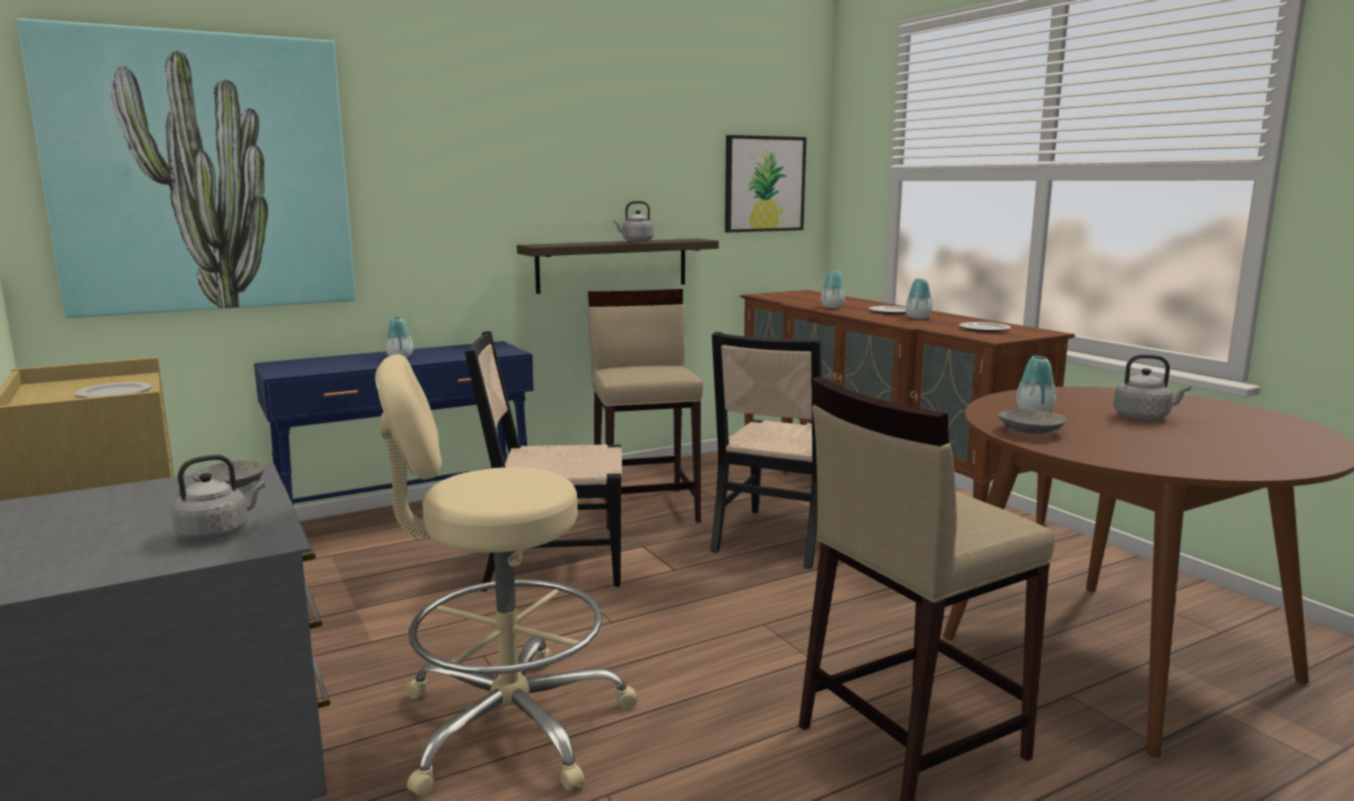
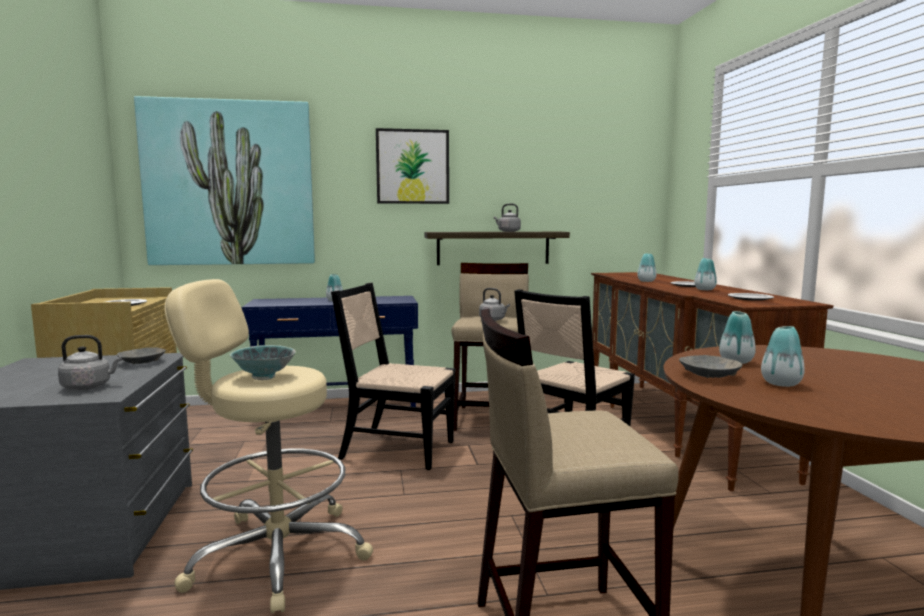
camera: 20 degrees right, 5 degrees down
(492, 489) = (263, 377): none -> bowl
(764, 184) = (614, 193): picture -> picture (412, 167)
(1103, 434) = (781, 383): none -> vase
(1144, 417) = (845, 374): grey kettle -> grey kettle (493, 320)

